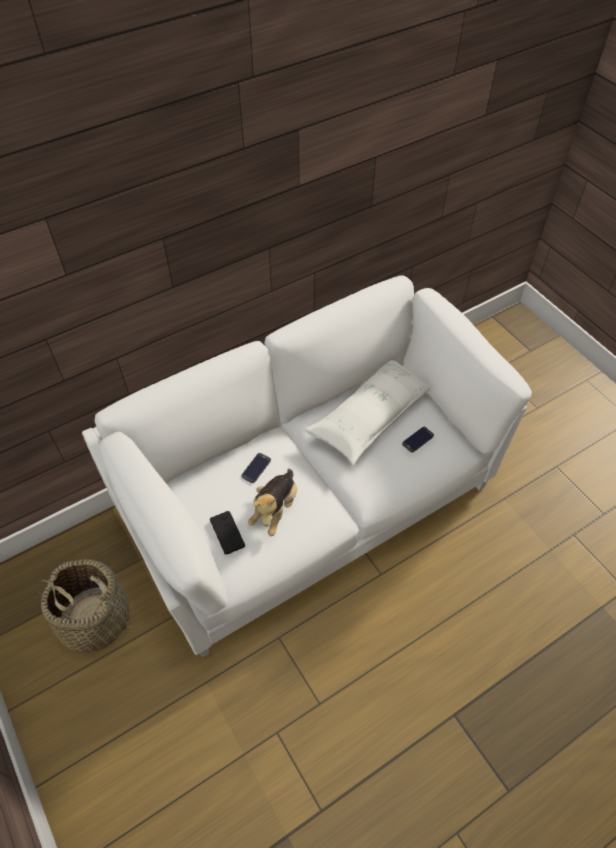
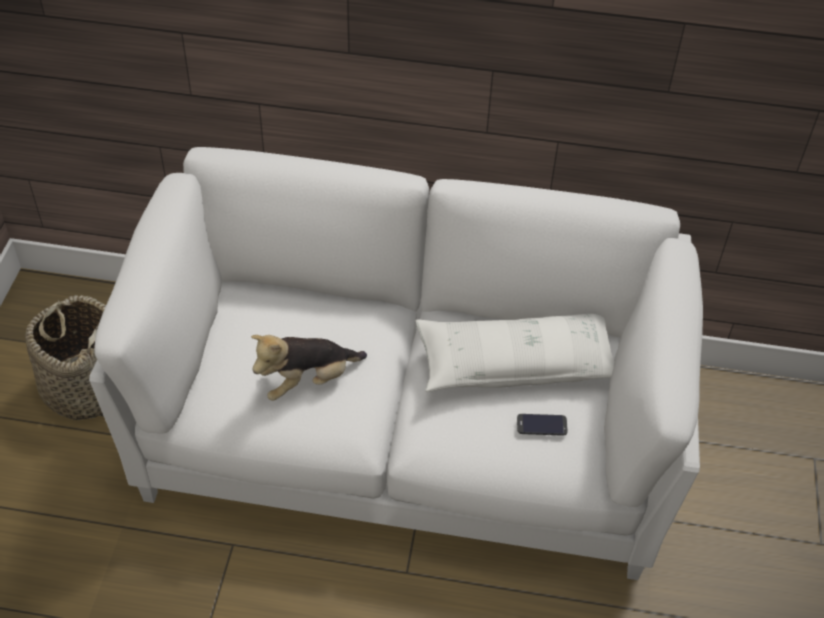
camera: 40 degrees right, 5 degrees down
(227, 533) = (235, 366): black game controller -> none
(256, 468) = (332, 327): phone -> none

